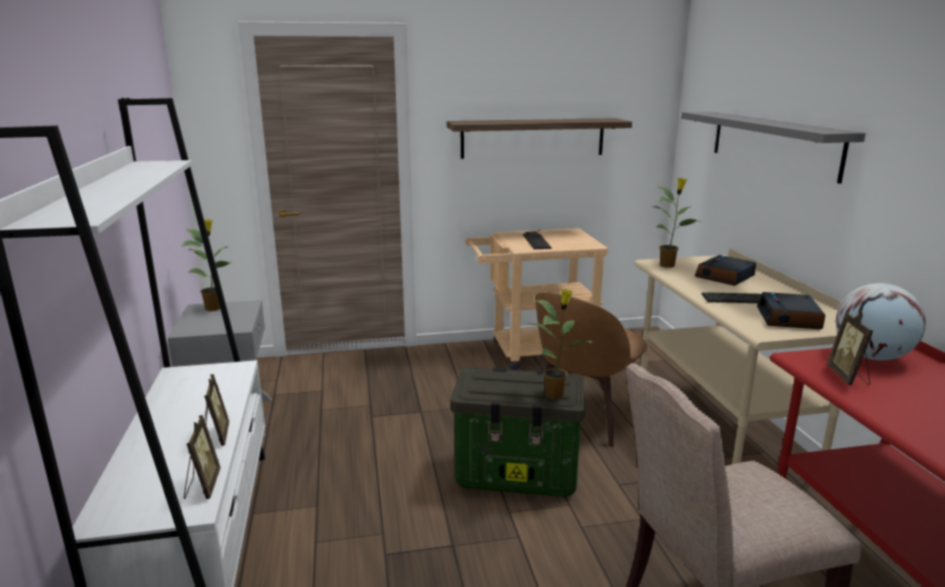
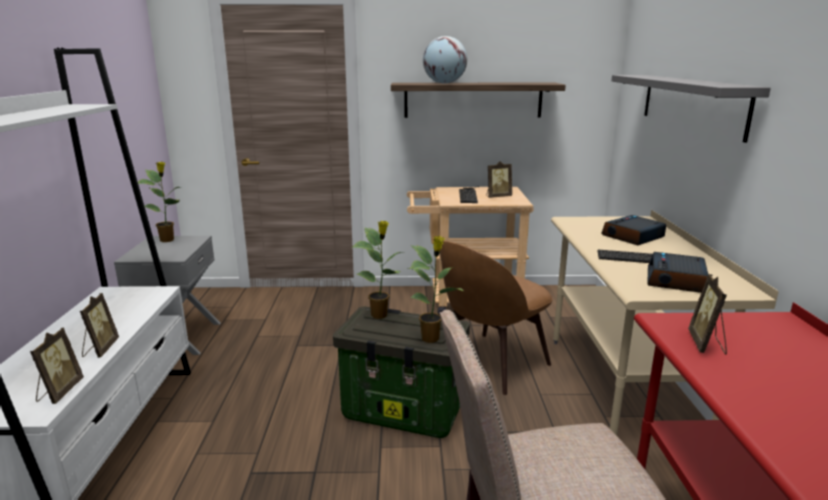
camera: 10 degrees right, 0 degrees up
(567, 240) = (497, 197): none -> picture frame
(668, 265) = (581, 223): potted plant -> potted plant (380, 315)
(871, 356) = (746, 325): globe -> globe (444, 83)

